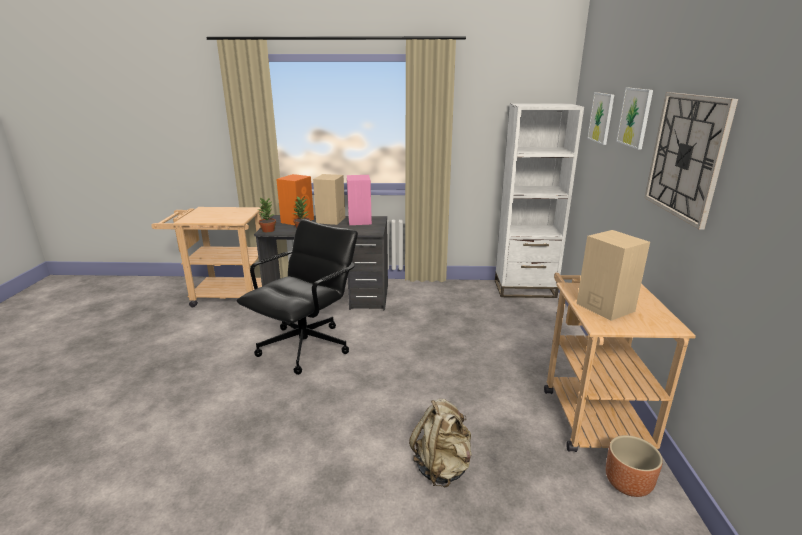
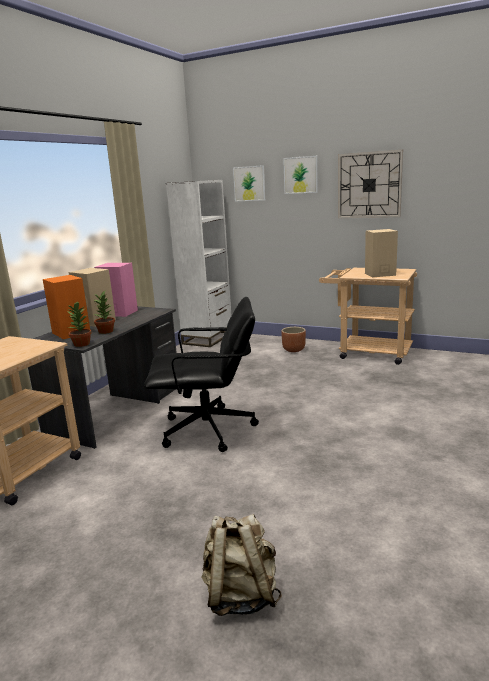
camera: 65 degrees left, 5 degrees down
(306, 347) = (209, 430): black office chair -> black office chair turned 120 degrees clockwise
(442, 467) = (401, 397): beige backpack -> beige backpack (240, 595)
(628, 484) = (427, 358): brown planter -> brown planter (294, 350)

